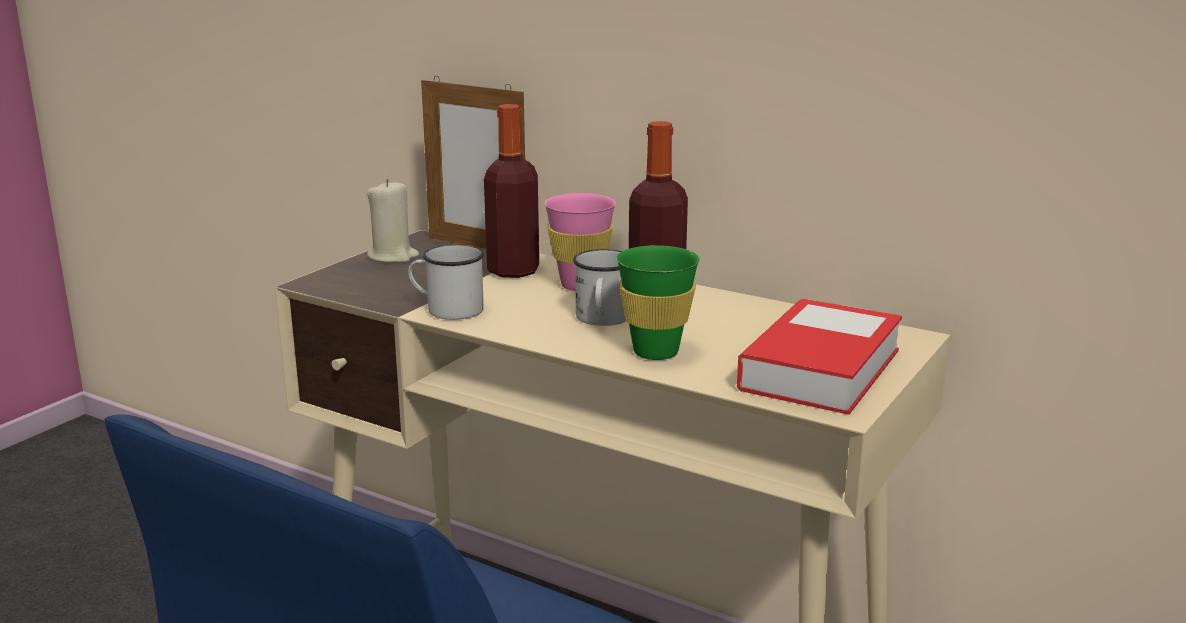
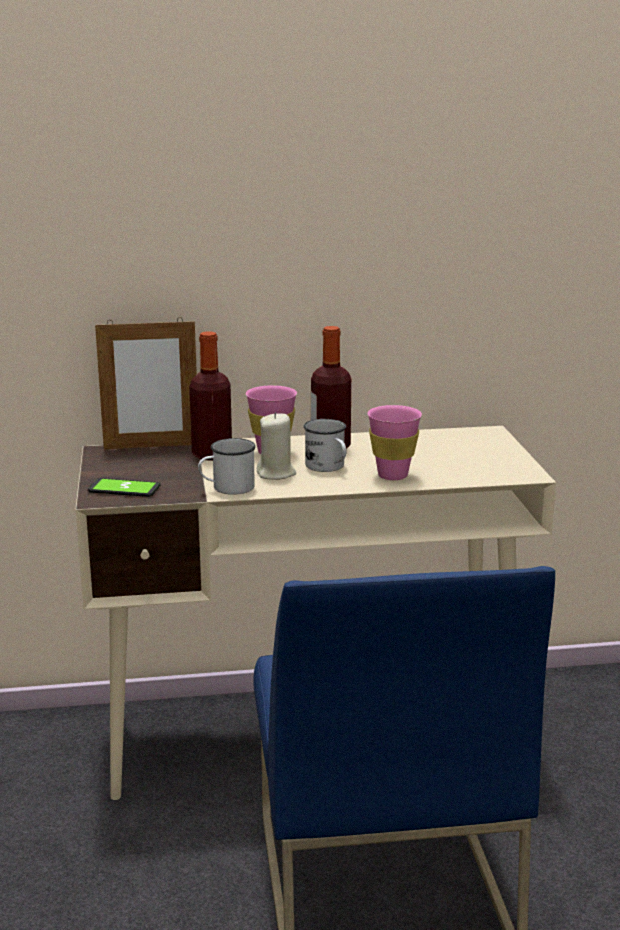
camera: 40 degrees left, 0 degrees up
(355, 280) = (124, 489): none -> phone
(393, 257) = (111, 468): beige candle -> beige candle (276, 474)
(655, 352) = (392, 475): green cup -> pink cup
(820, 369) = (483, 459): book -> none

